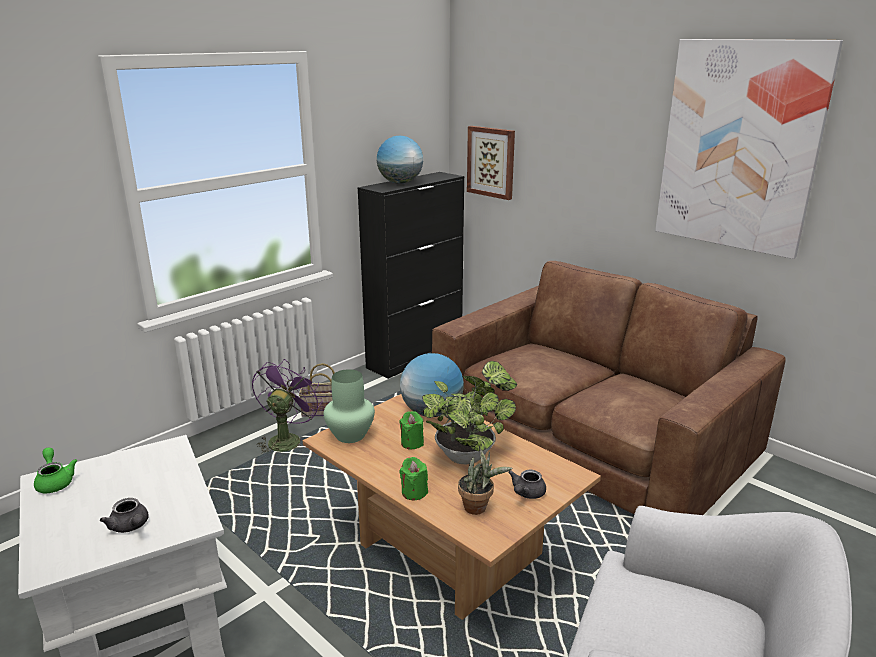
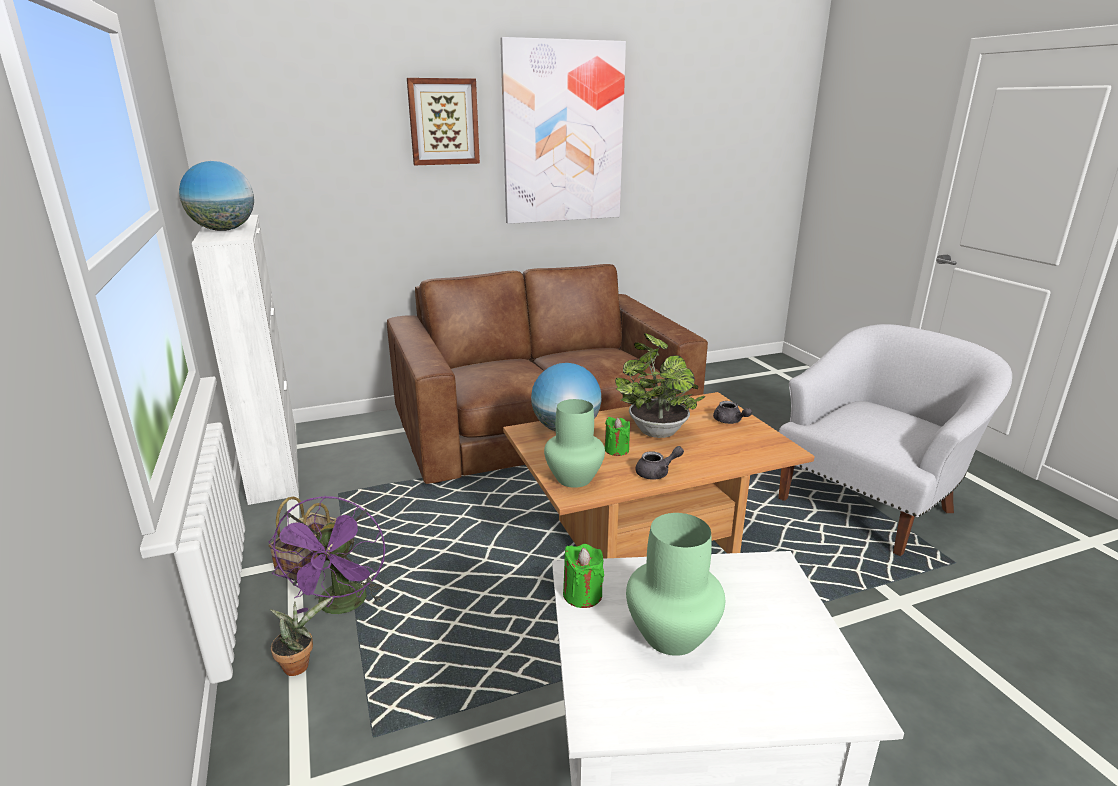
camera: 65 degrees left, 0 degrees up
(55, 482) = (616, 700): green teapot -> none
(111, 490) = (672, 636): none -> green vase
(130, 527) = (768, 620): grey teapot -> grey teapot (657, 473)
(286, 439) = (342, 607): purple fan -> purple fan turned 135 degrees counterclockwise
(414, 492) = (703, 466): green candle -> green candle (582, 595)
(416, 356) = (274, 465): black cabinet -> white cabinet
(478, 508) = (741, 444): potted plant -> potted plant (299, 664)
(491, 162) = (279, 192): picture -> picture (443, 122)

